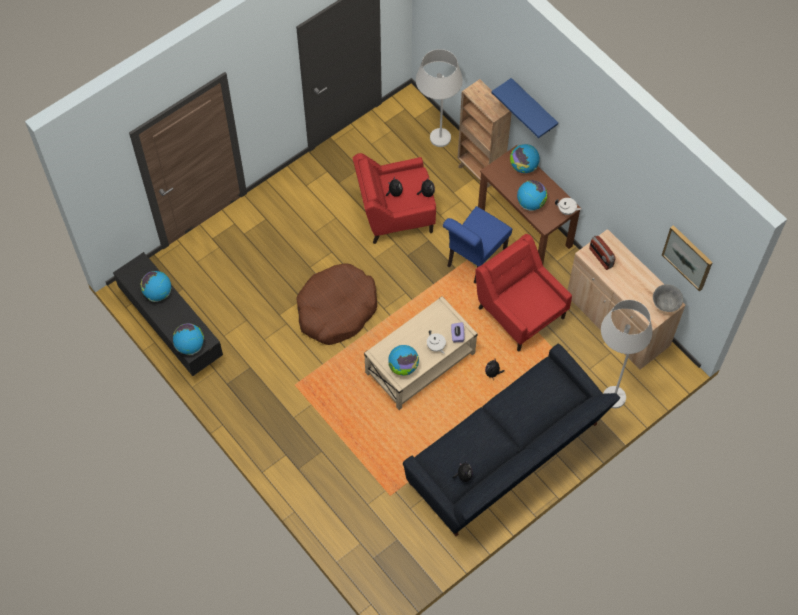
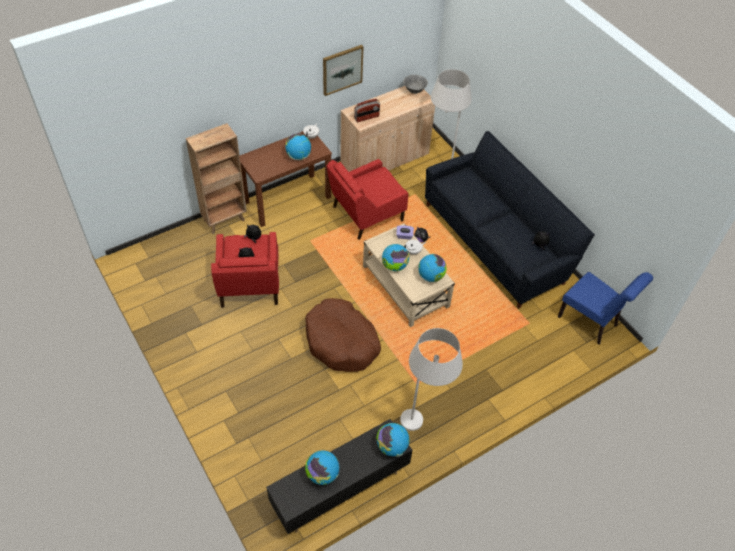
camera: 85 degrees left, 10 degrees down
(436, 147) = (187, 246): white floor lamp -> white floor lamp (423, 425)
(474, 259) = (310, 236): blue chair -> blue chair (591, 323)
(523, 167) = (260, 155): globe -> globe (394, 266)
(533, 107) = (241, 96): blue shelf -> none
(688, 257) = (406, 40): picture -> picture (342, 69)

